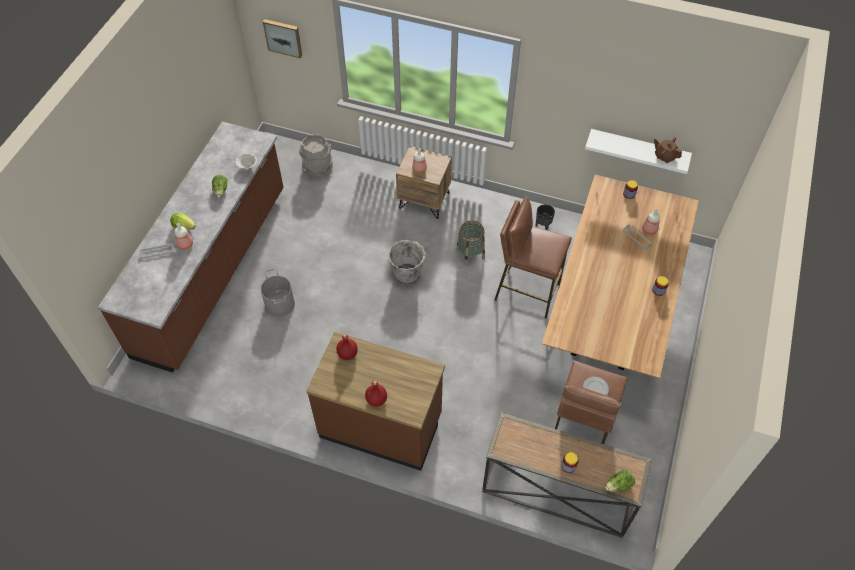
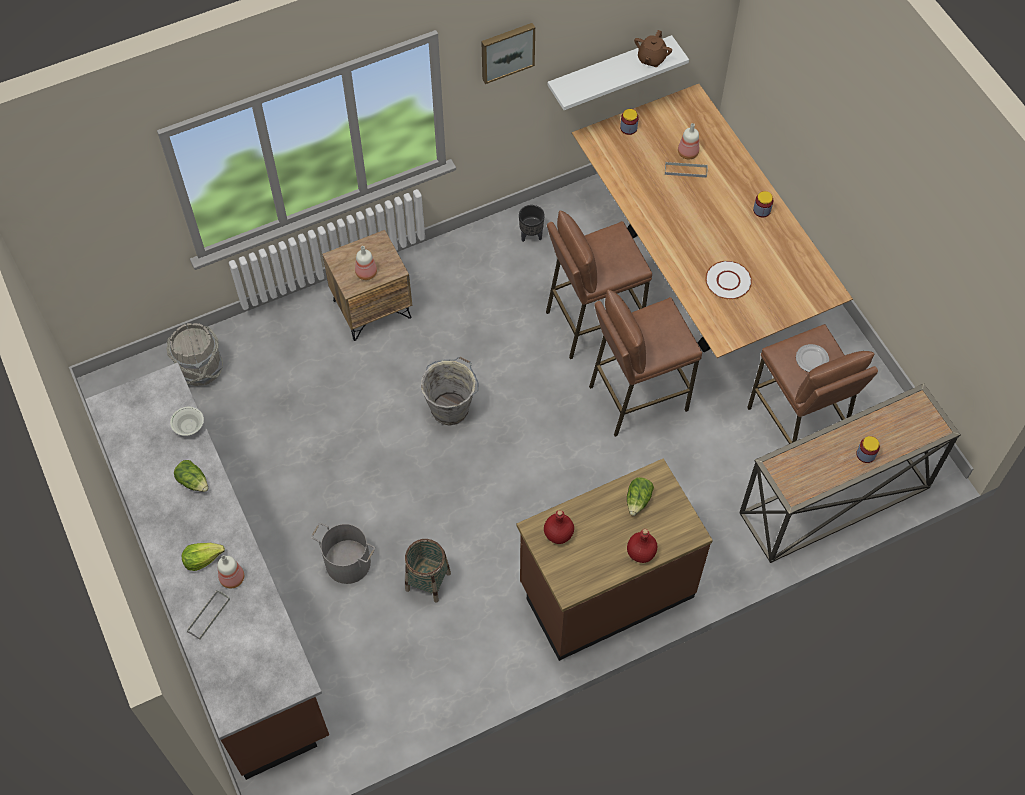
camera: 45 degrees left, 5 degrees up
(283, 37) = (87, 229): picture -> picture (507, 51)
(470, 254) = (490, 329): basket -> basket (427, 581)
(507, 347) = (637, 397): none -> brown stool
(595, 310) = (728, 280): none -> white plate
(619, 485) = (924, 432): lettuce -> lettuce (638, 500)
(664, 156) = (651, 58): brown teapot -> brown teapot turned 60 degrees counterclockwise

